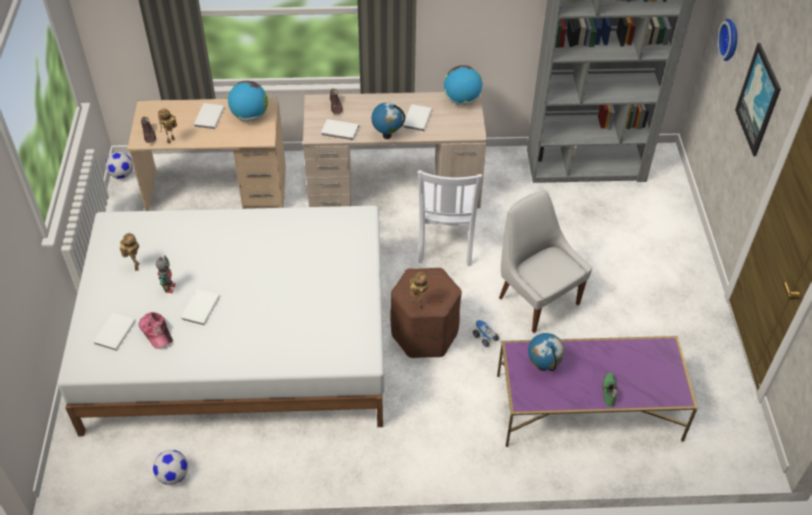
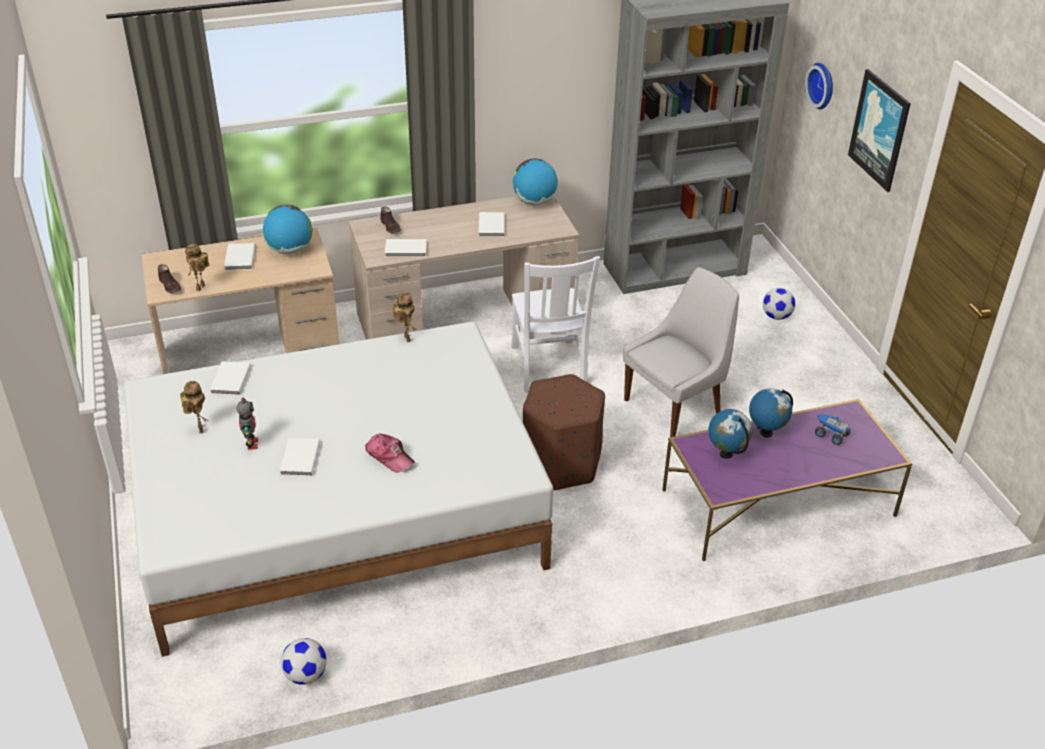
camera: 15 degrees left, 10 degrees down
(113, 333) = (197, 504): white book -> white book (229, 380)
(122, 174) = (121, 360): football -> football (776, 316)
(156, 332) = (253, 493): cap -> cap (389, 456)
(387, 135) = (463, 246): globe -> globe (766, 432)
(418, 305) = (561, 414): toy robot -> toy robot (405, 338)
(484, 337) = (632, 454): toy truck -> toy truck (830, 435)
(536, 299) = (675, 406): white chair -> white chair turned 105 degrees clockwise
(609, 391) = (810, 465): green shoe -> none

